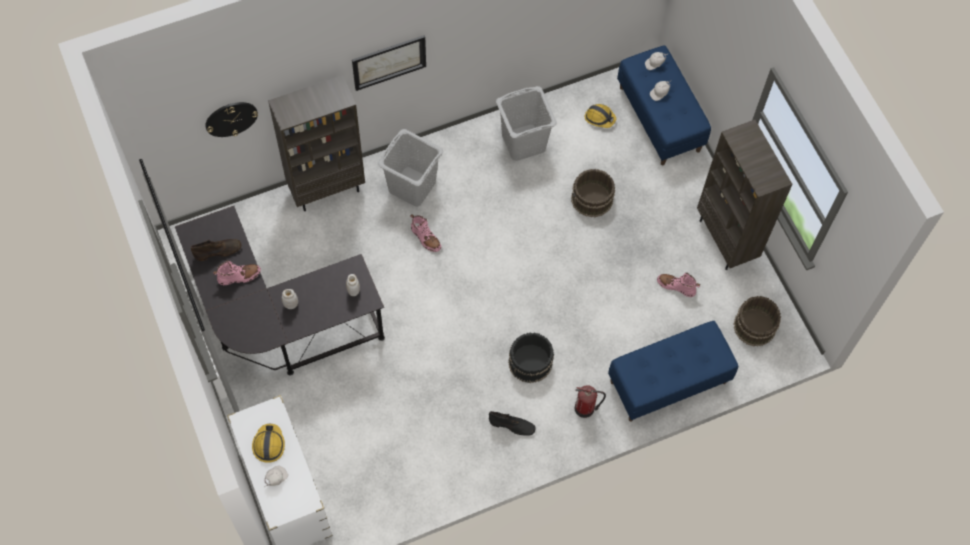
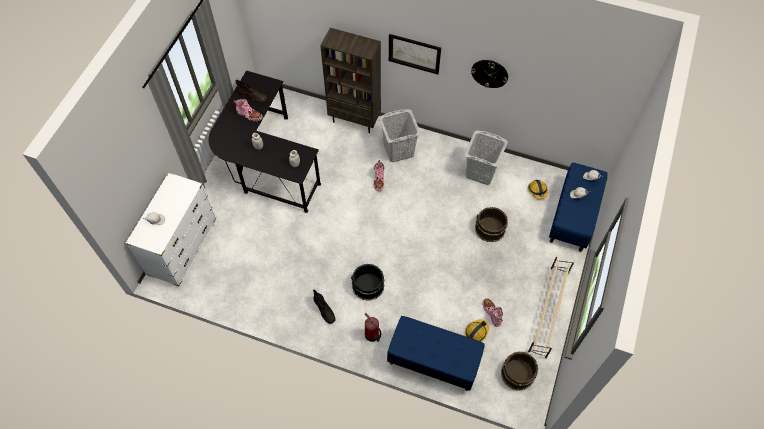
camera: 45 degrees right, 5 degrees down
(231, 118) = (307, 27): wall clock -> wall clock (489, 73)
(269, 444) = (170, 202): hard hat -> hard hat (476, 332)
(726, 240) = (548, 312): brown bookcase -> beige shoe rack

